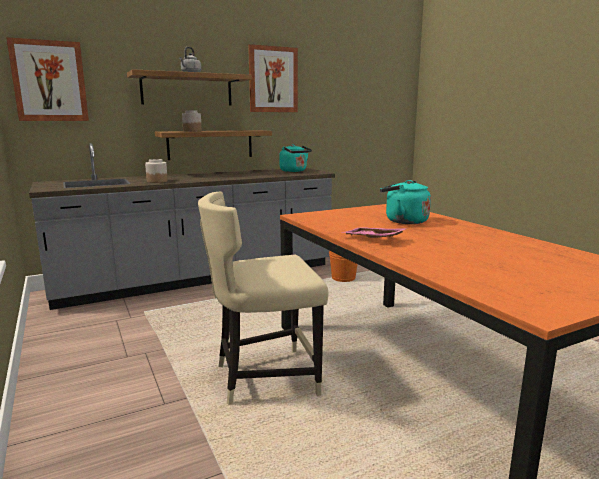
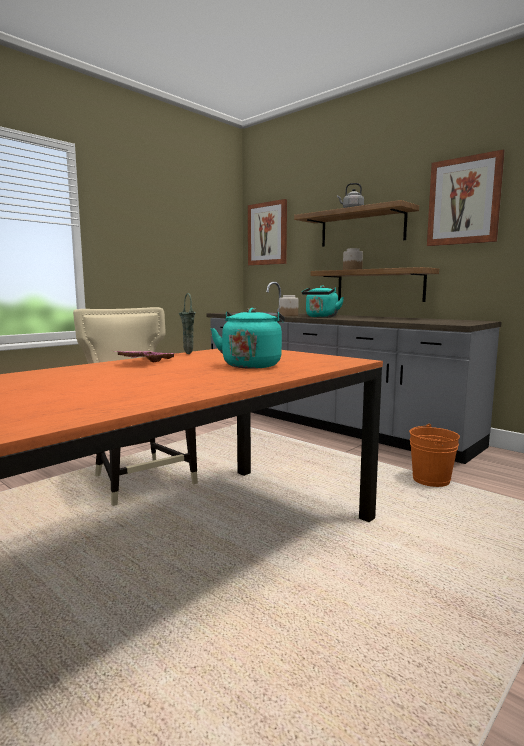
camera: 70 degrees right, 5 degrees down
(294, 171) = (447, 321): turquoise kettle -> turquoise kettle (321, 317)
(326, 228) = (187, 353): none -> green vase

